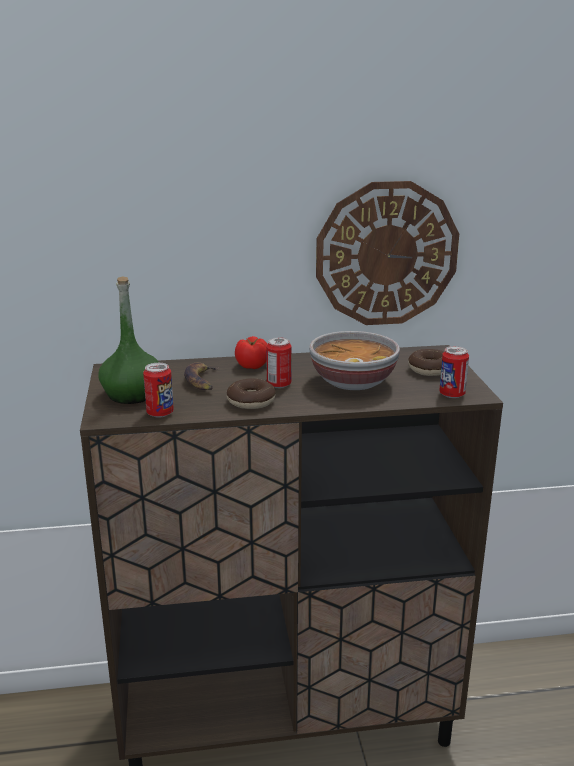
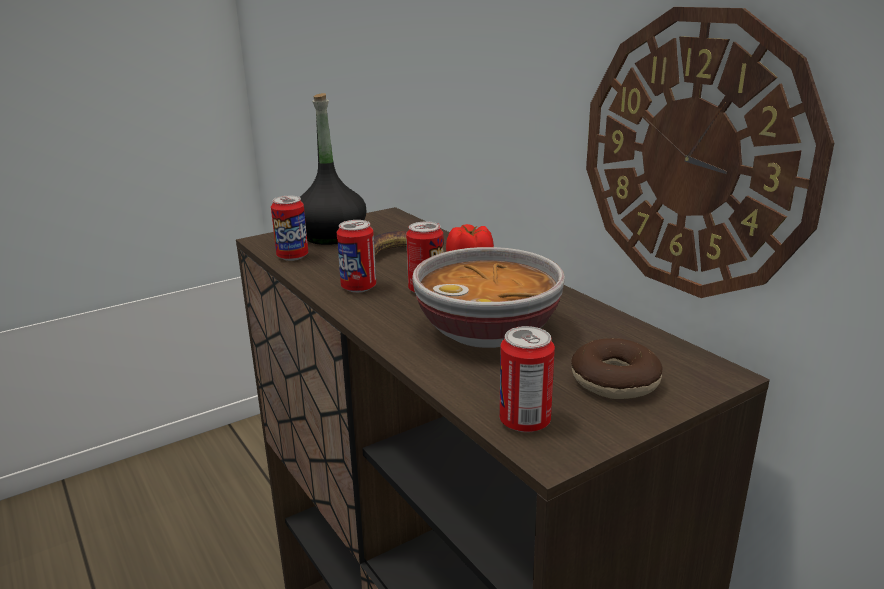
camera: 65 degrees right, 0 degrees up
(132, 394) = (331, 236): green bottle -> black bottle
(251, 401) = (358, 288): donut -> can

